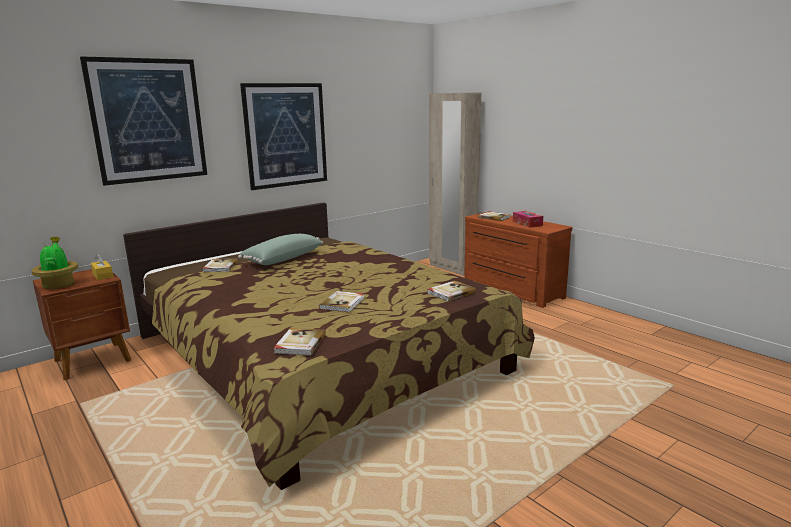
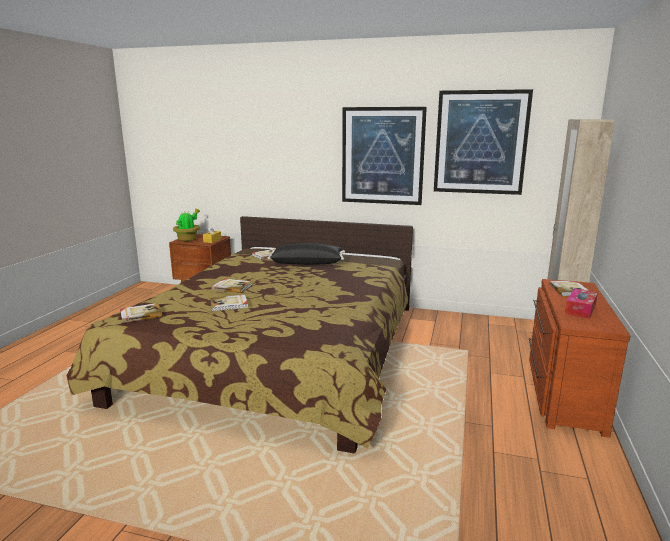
camera: 55 degrees right, 0 degrees up
(148, 120) = (269, 136): picture -> picture (480, 142)
(282, 259) = (307, 263): green pillow -> black pillow
(450, 292) = (298, 332): book -> book (232, 287)

